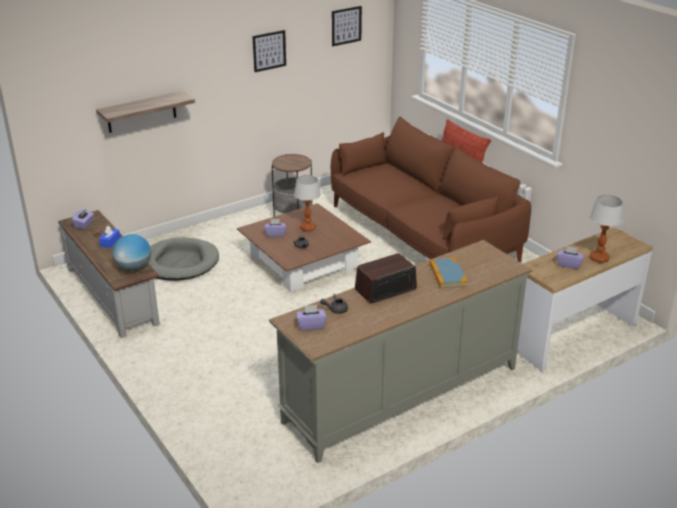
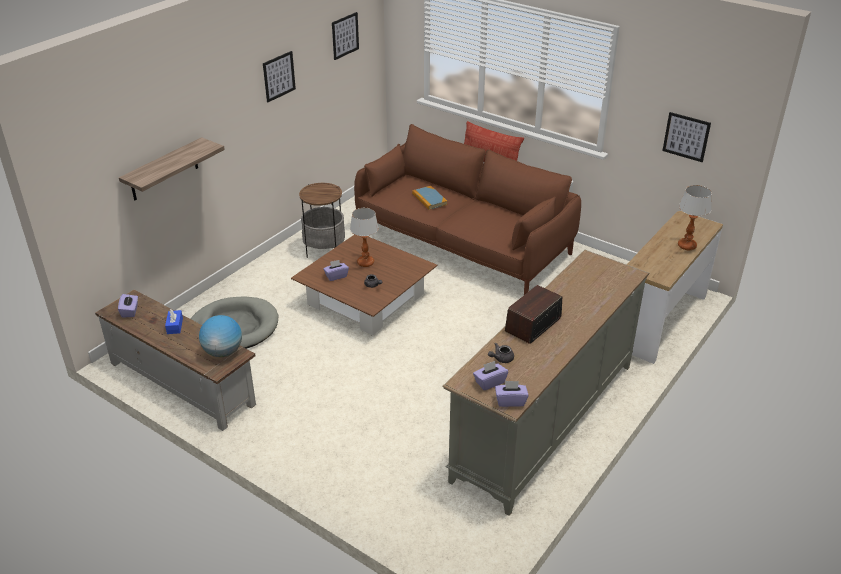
camera: 20 degrees left, 5 degrees up
(447, 275) = (579, 295): book -> book (429, 199)
(568, 264) = (665, 258): purple tissue box -> purple tissue box (510, 401)
(628, 152) = (686, 136): none -> picture

